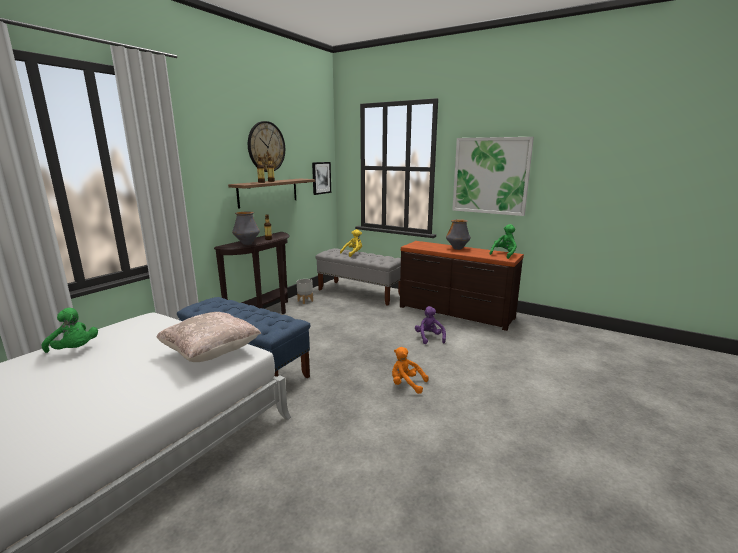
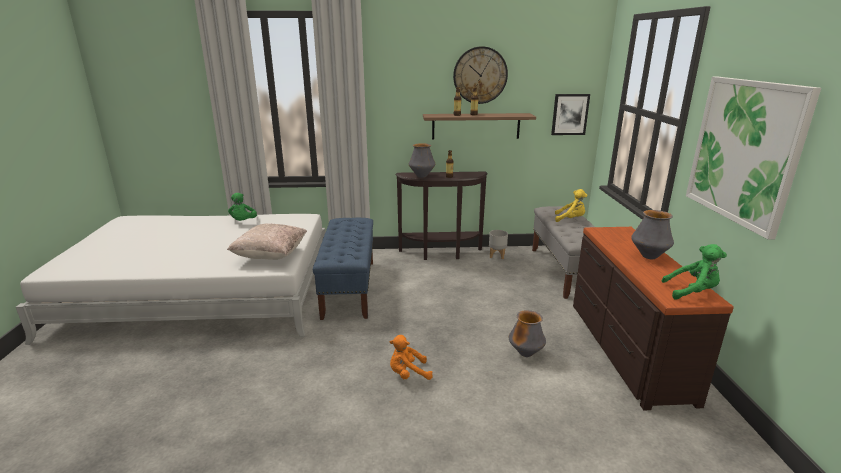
camera: 55 degrees right, 5 degrees up
(406, 384) = (408, 374): orange plush toy -> orange plush toy turned 90 degrees counterclockwise
(429, 338) = (525, 353): purple plush toy -> vase

